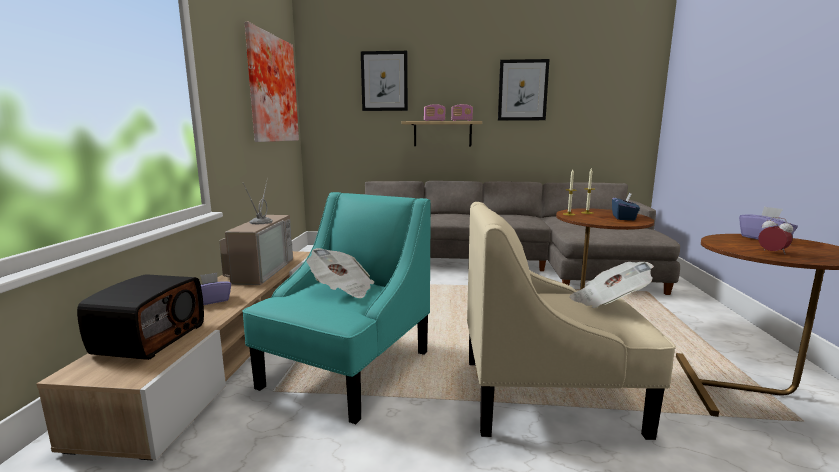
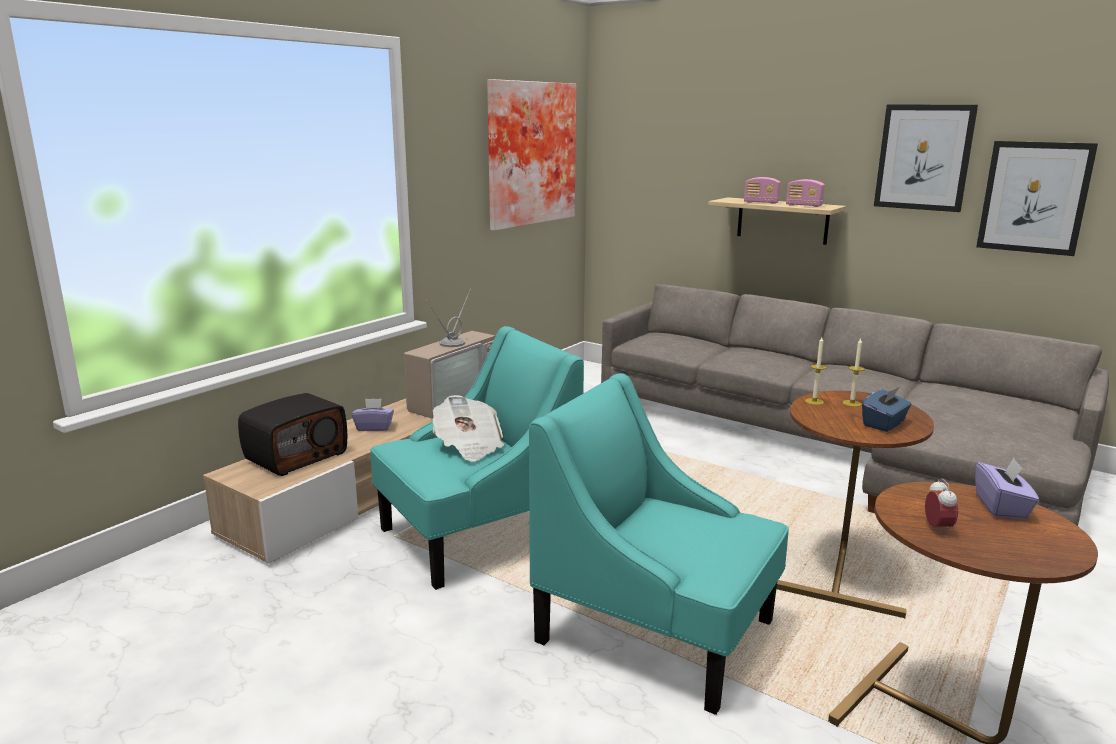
camera: 30 degrees right, 5 degrees up
(384, 81) = (702, 134): picture -> picture (1034, 197)
(549, 395) = (656, 630): beige armchair -> turquoise armchair
(608, 302) = (727, 537): newspaper -> none

